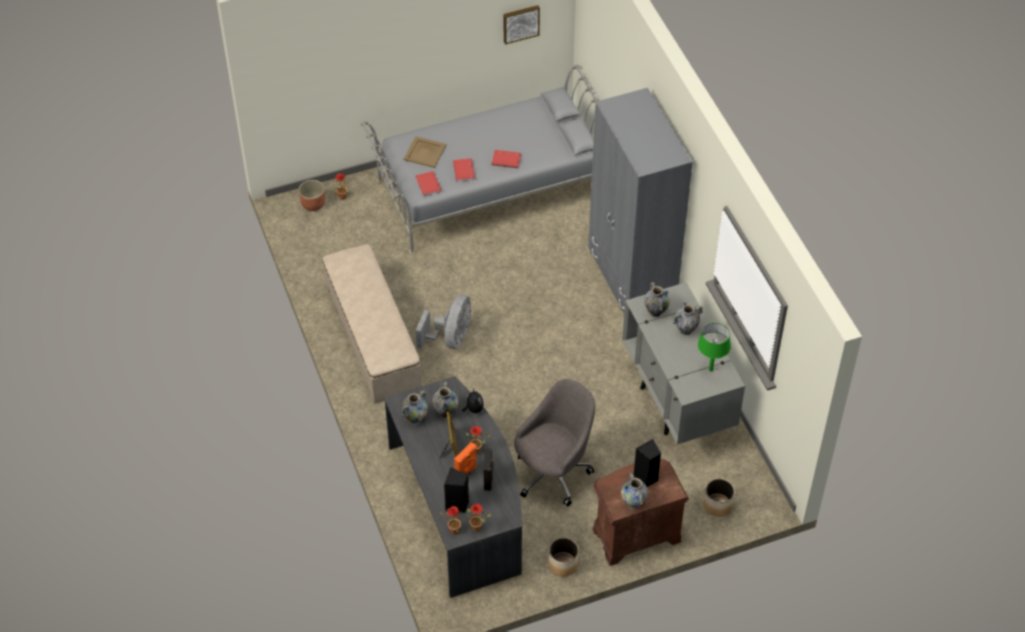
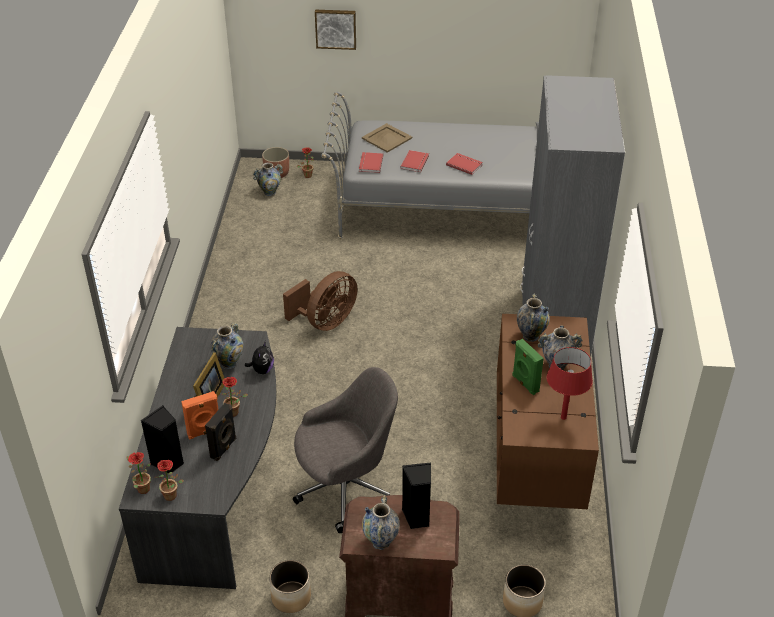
camera: 25 degrees right, 10 degrees down
(372, 336) = (249, 295): beige bench -> none
(415, 419) = (192, 358): vase -> vase (270, 192)
(450, 338) = (325, 322): grey fan -> brown fan
(520, 23) = (529, 33): picture -> picture (336, 28)
(671, 353) = (524, 384): none -> green speaker
(677, 404) = (535, 469): grey dresser -> brown dresser
(710, 370) = (563, 417): green table lamp -> red table lamp

